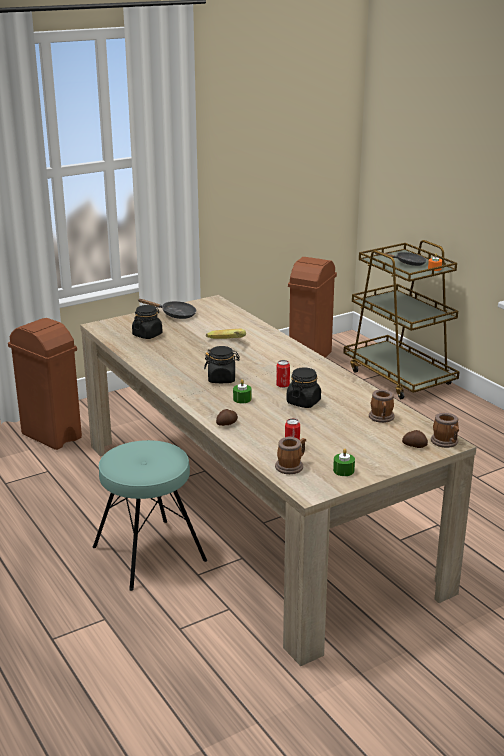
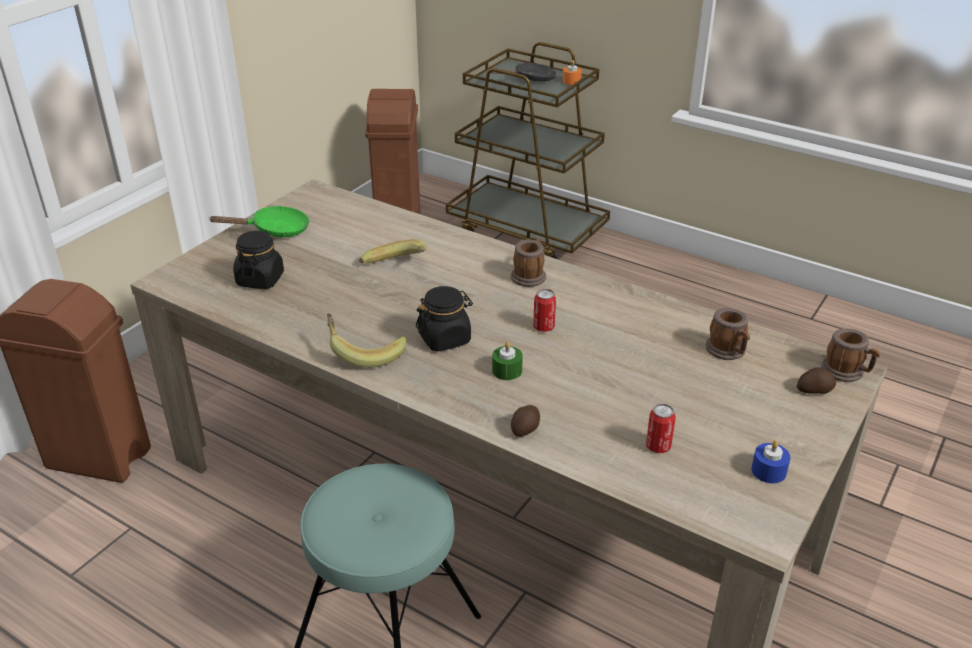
camera: 25 degrees left, 10 degrees up
(173, 375) = (364, 352): none -> banana
(175, 314) = (275, 230): black frying pan -> green frying pan
(291, 466) = (691, 487): mug -> mug (530, 275)
(303, 402) = (599, 351): black jar -> none
(343, 470) = (768, 471): green candle -> blue candle

